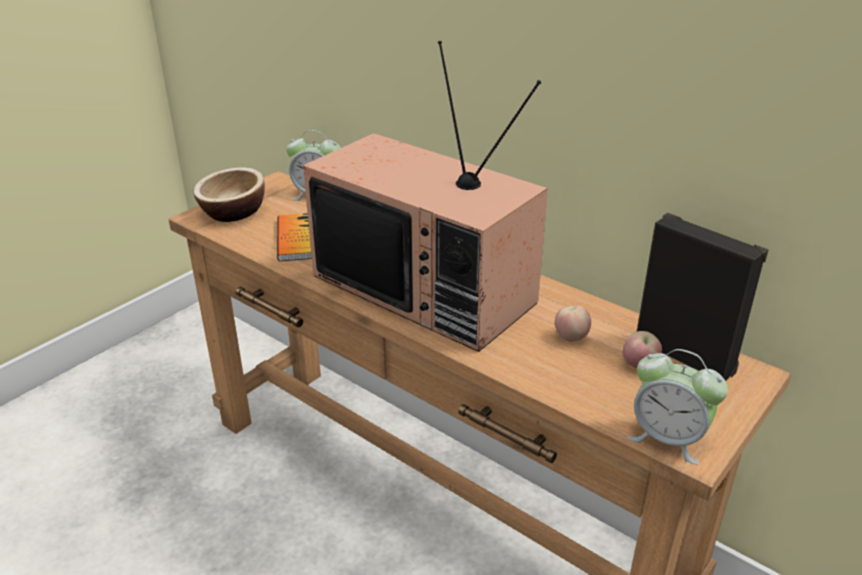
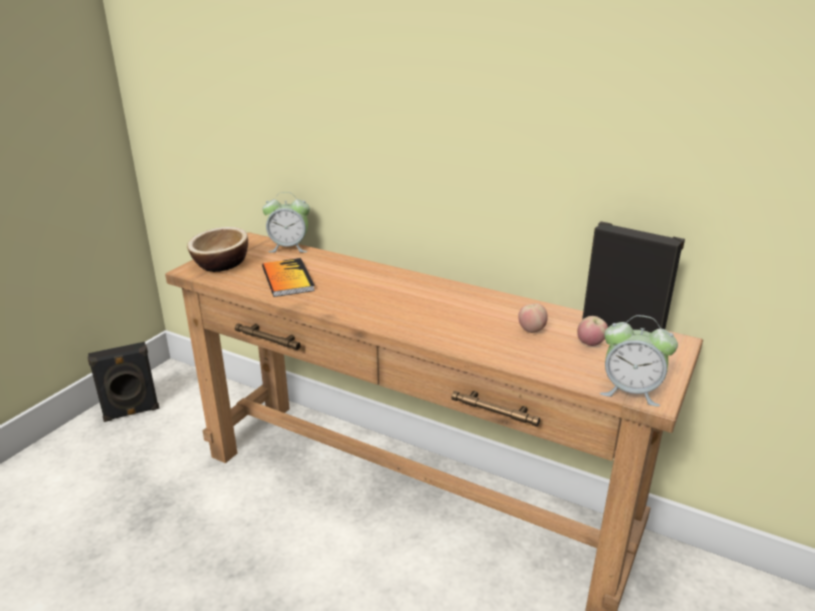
camera: 10 degrees left, 5 degrees down
(148, 361) = (131, 413): none -> black speaker
(428, 288) = (406, 306): television -> none

